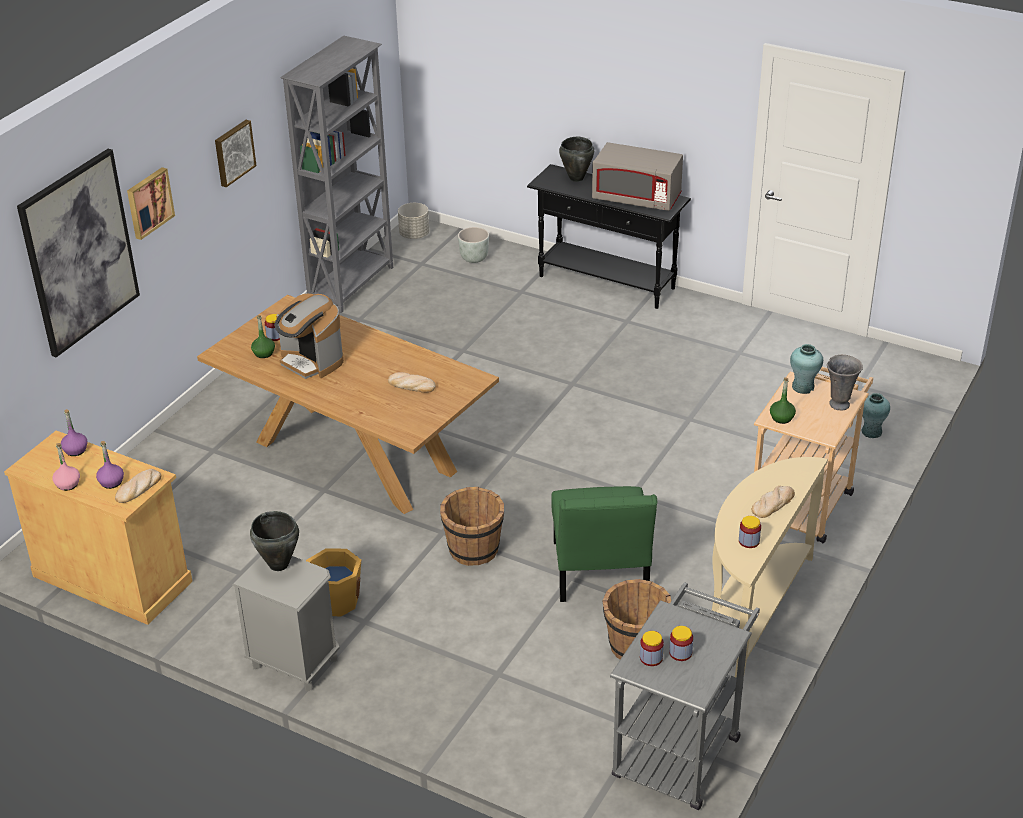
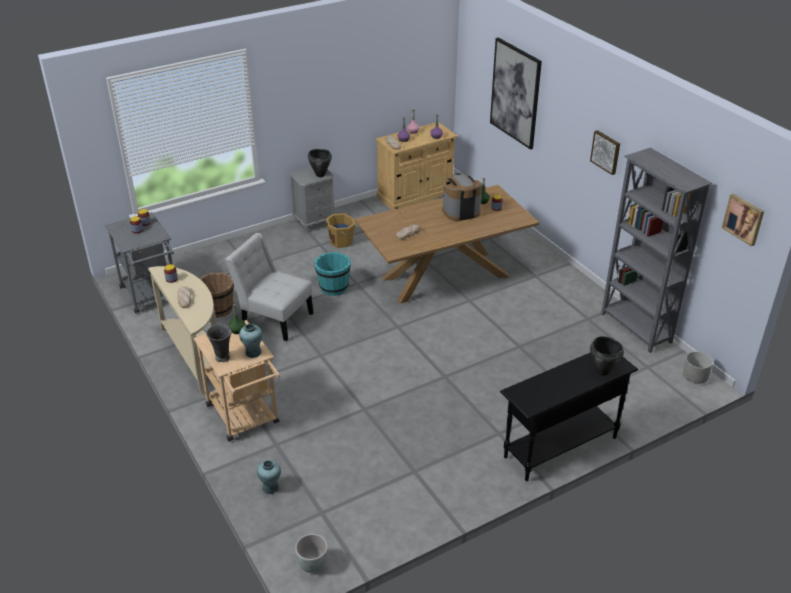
camera: 120 degrees right, 0 degrees up
(148, 202) = (552, 114): picture -> picture (744, 219)
(473, 550) = (333, 287): brown bucket -> turquoise bucket
(474, 259) = (639, 394): grey planter -> grey planter (312, 564)
(600, 574) = (274, 318): green chair -> white chair
(637, 199) = (546, 388): grey microwave -> none

